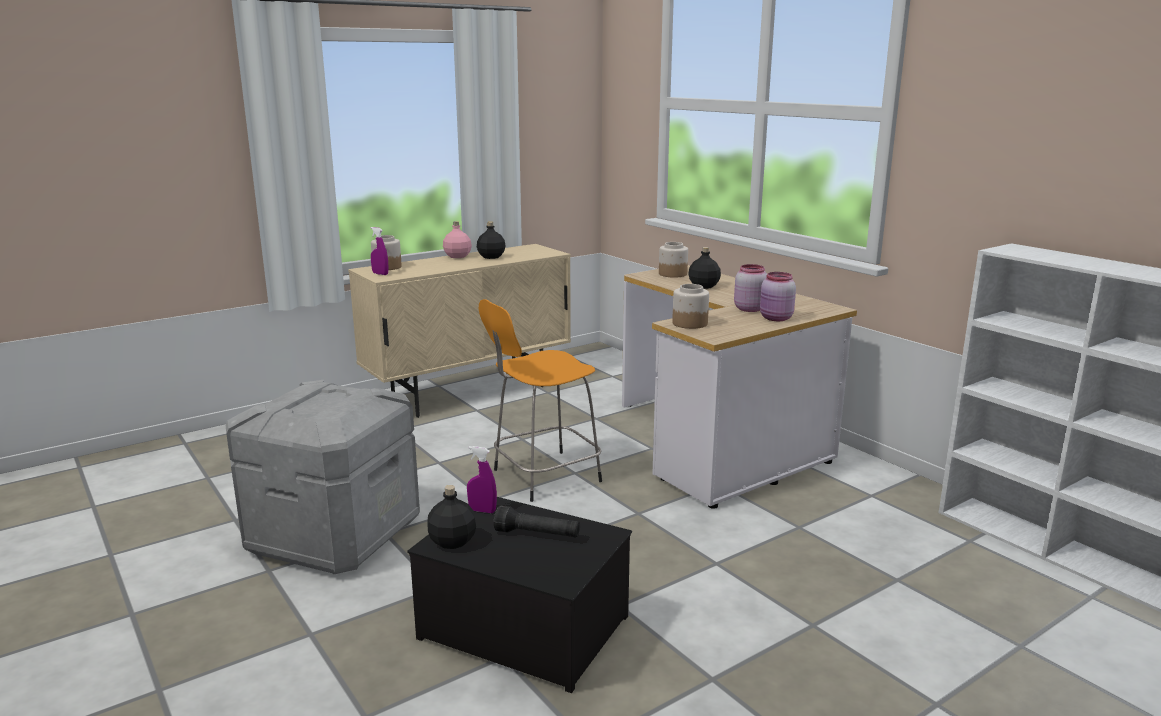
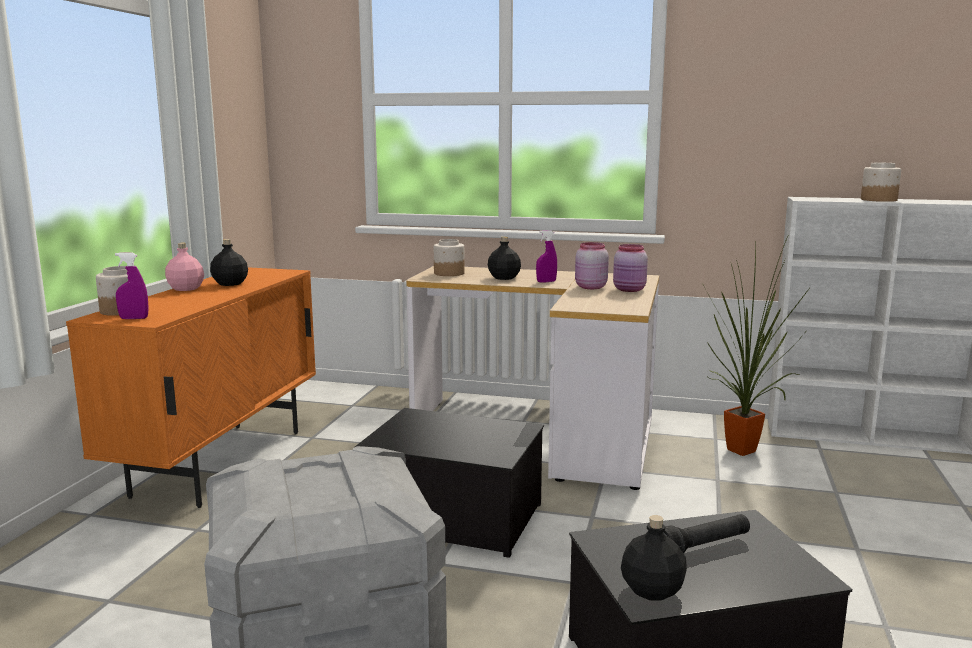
camera: 40 degrees left, 5 degrees down
(469, 392) = (221, 462): beige cabinet -> orange cabinet
(482, 510) = (610, 548): purple spray bottle -> purple spray bottle (546, 282)
(543, 476) = (451, 518): orange stool -> storage box
(689, 323) = (582, 305): jar -> jar (878, 200)
(875, 516) = (744, 453): none -> potted plant

